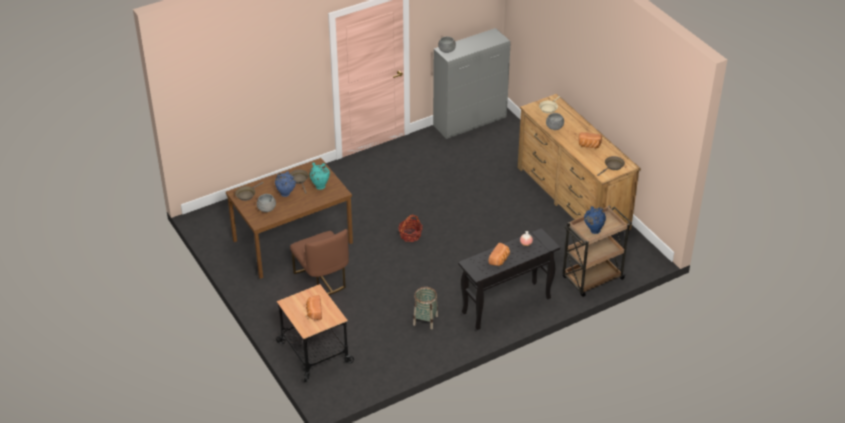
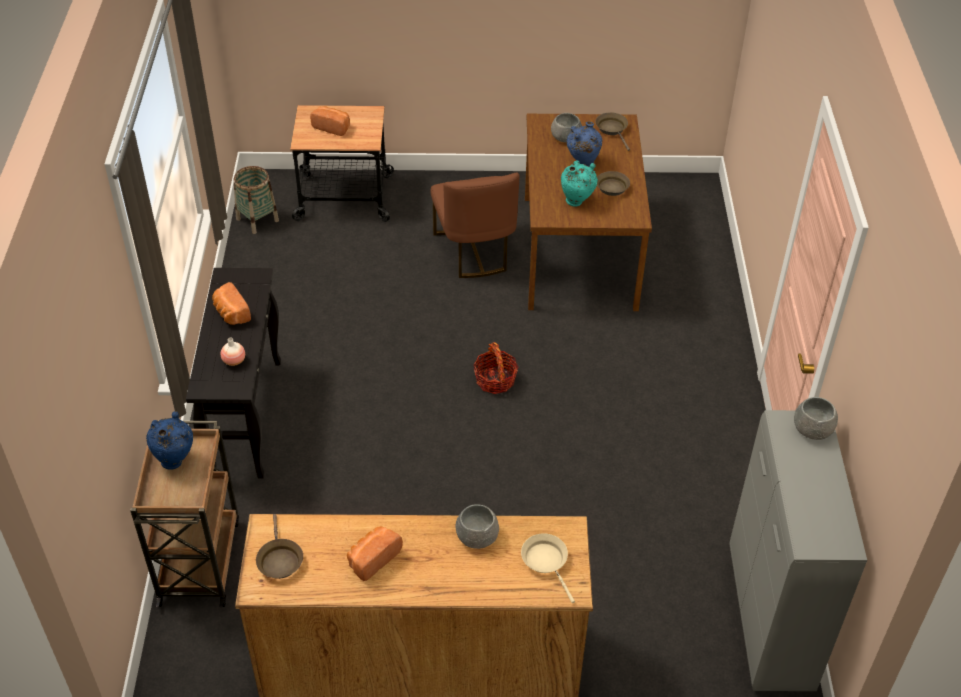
camera: 120 degrees right, 5 degrees up
(322, 279) = (474, 251): brown chair -> brown chair turned 105 degrees counterclockwise
(425, 320) = (303, 317): basket -> basket (257, 220)

